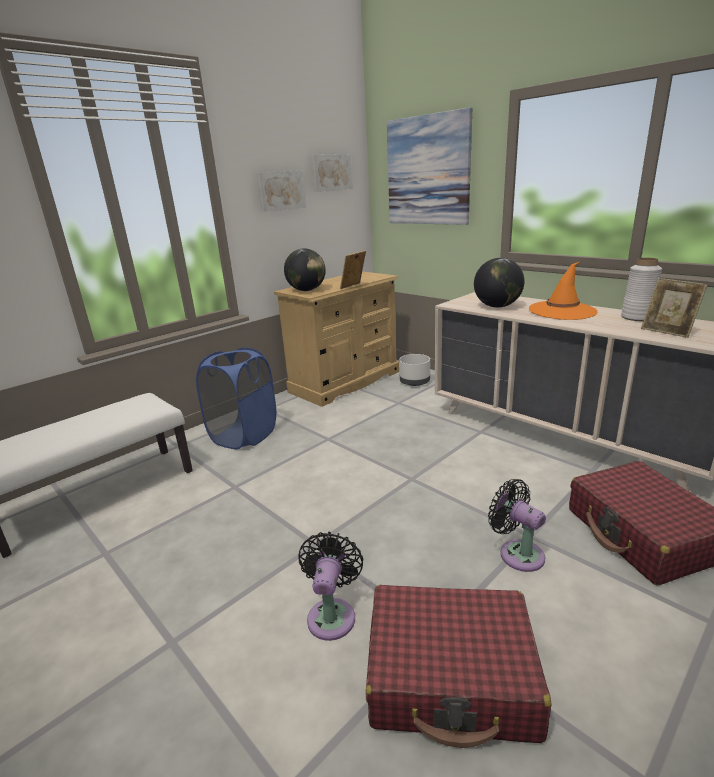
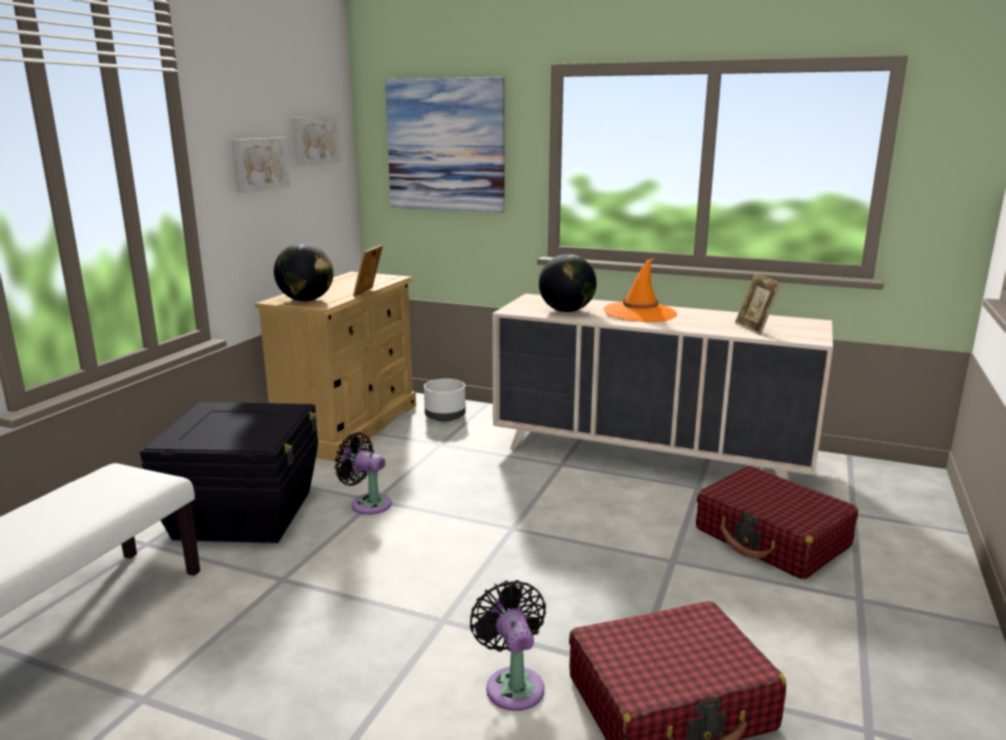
camera: 25 degrees left, 5 degrees down
(244, 435) = (246, 514): blue laundry basket -> black storage box
(517, 553) = (669, 579): black fan -> black fan (367, 503)
(637, 317) = (717, 316): white vase -> none
(667, 331) = (754, 328): picture frame -> picture frame turned 45 degrees clockwise

